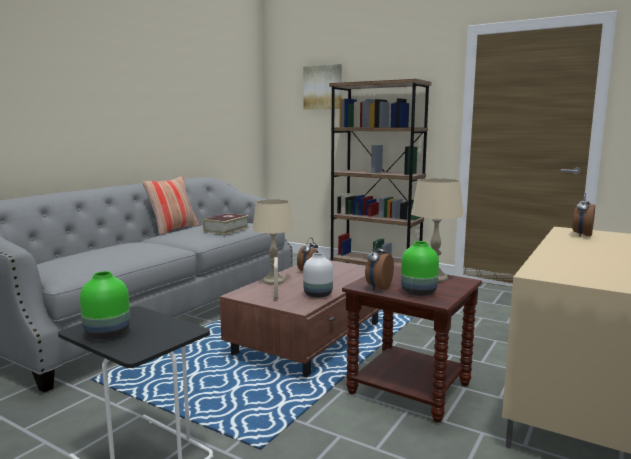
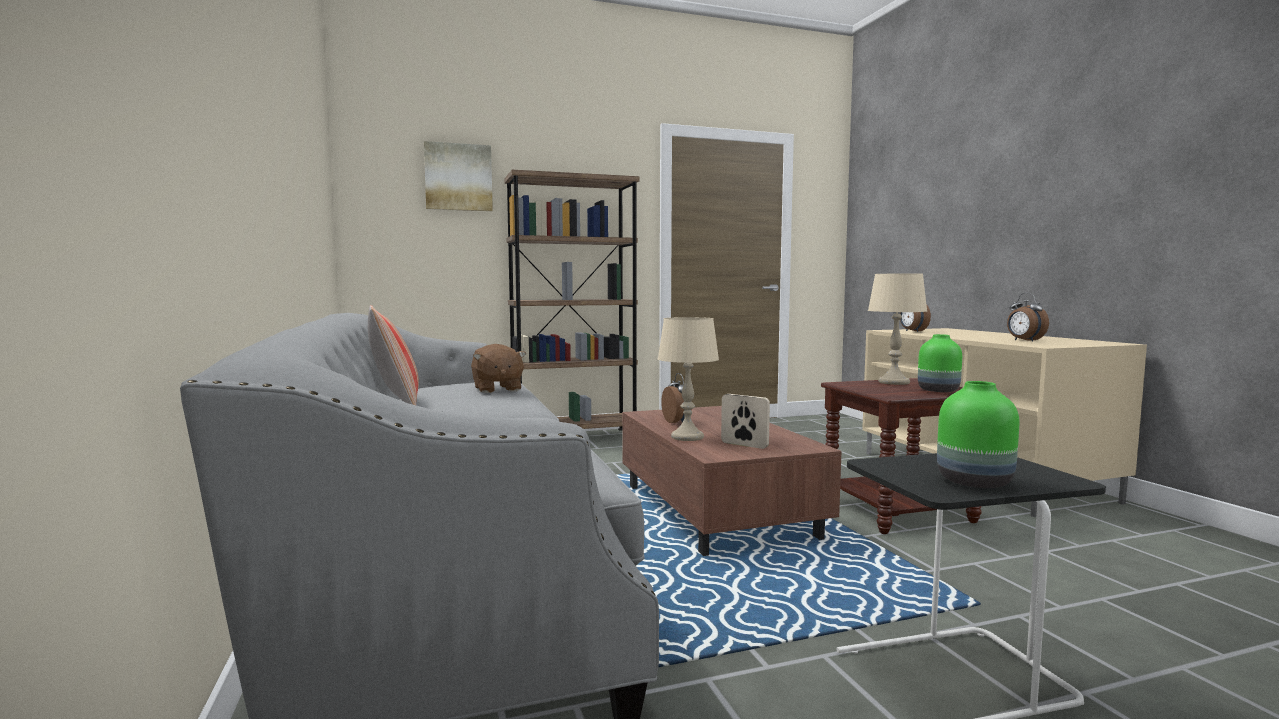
camera: 50 degrees left, 5 degrees down
(226, 229) = (497, 389): book -> brown plush toy
(317, 294) = (775, 435): white vase -> none
(378, 288) = (907, 394): alarm clock -> alarm clock (1024, 340)

